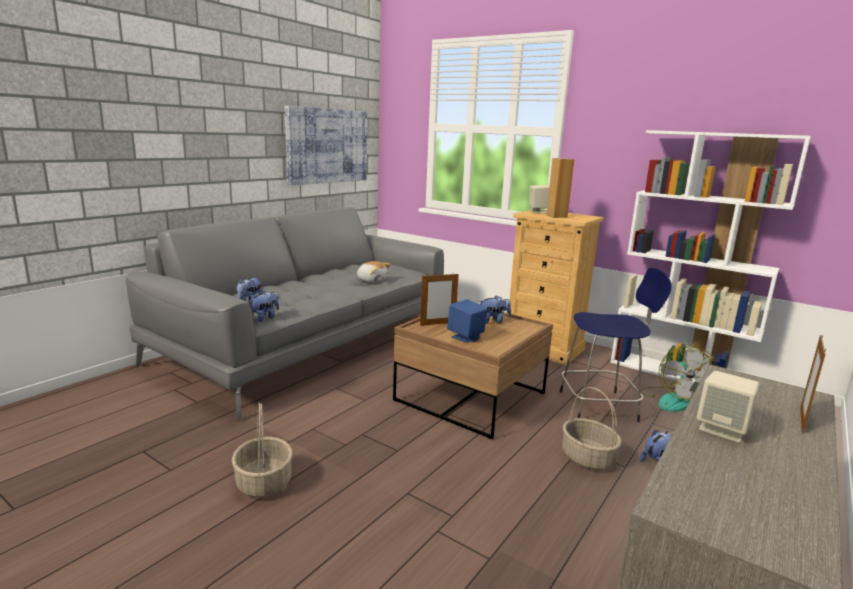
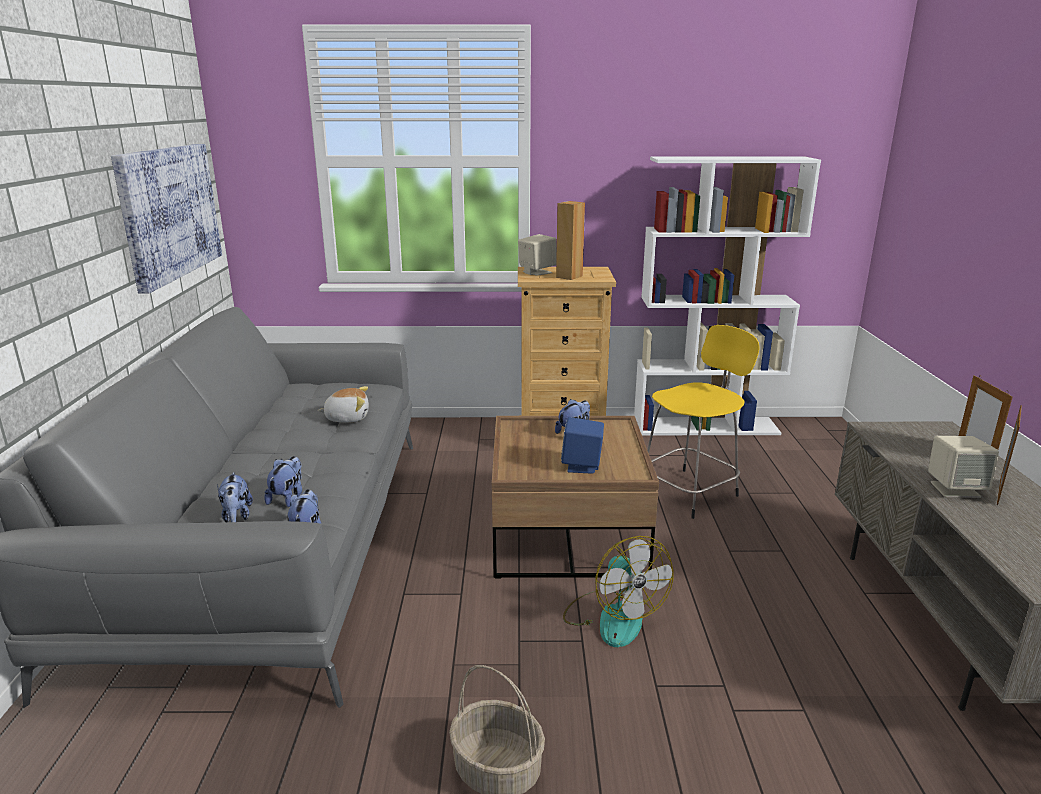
camera: 35 degrees left, 5 degrees up
(438, 324) = (525, 458): picture frame -> picture frame (998, 492)
(587, 458) = (747, 557): basket -> none
(600, 406) = (690, 492): blue stool -> yellow stool
(655, 461) = (794, 532): plush toy -> plush toy (288, 498)
(672, 400) = (734, 459): fan -> fan (613, 617)

